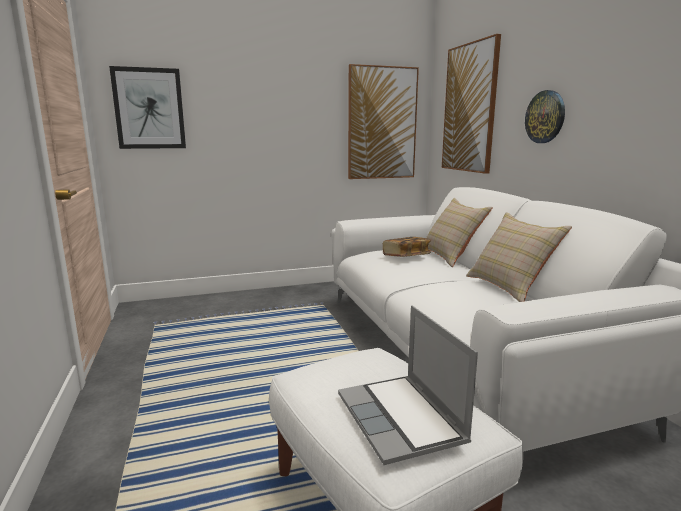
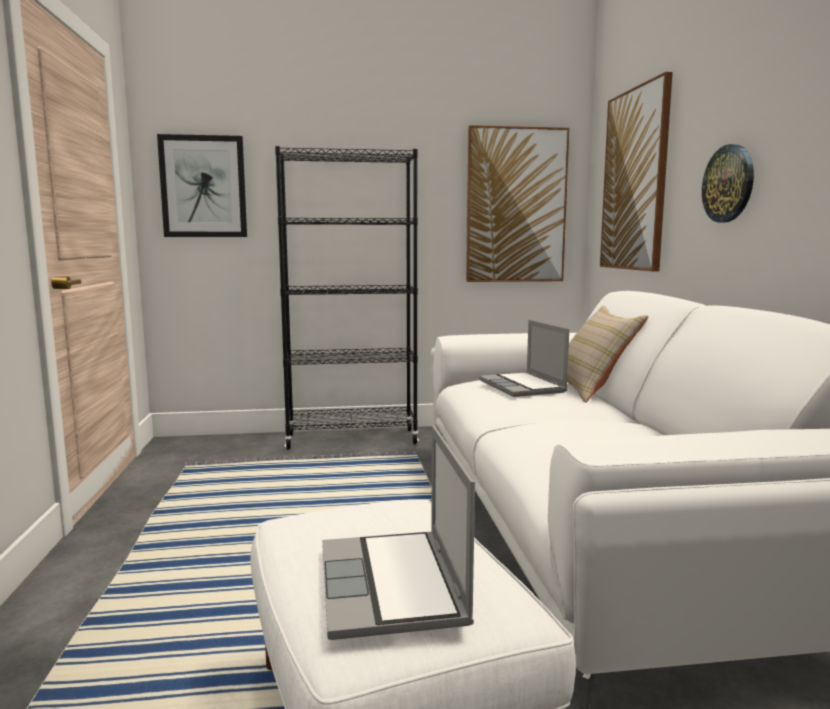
camera: 10 degrees right, 5 degrees down
(272, 295) = (352, 439): none -> black bookcase
(406, 257) = (523, 387): book -> laptop
(510, 287) = (659, 431): beige pillow -> none

